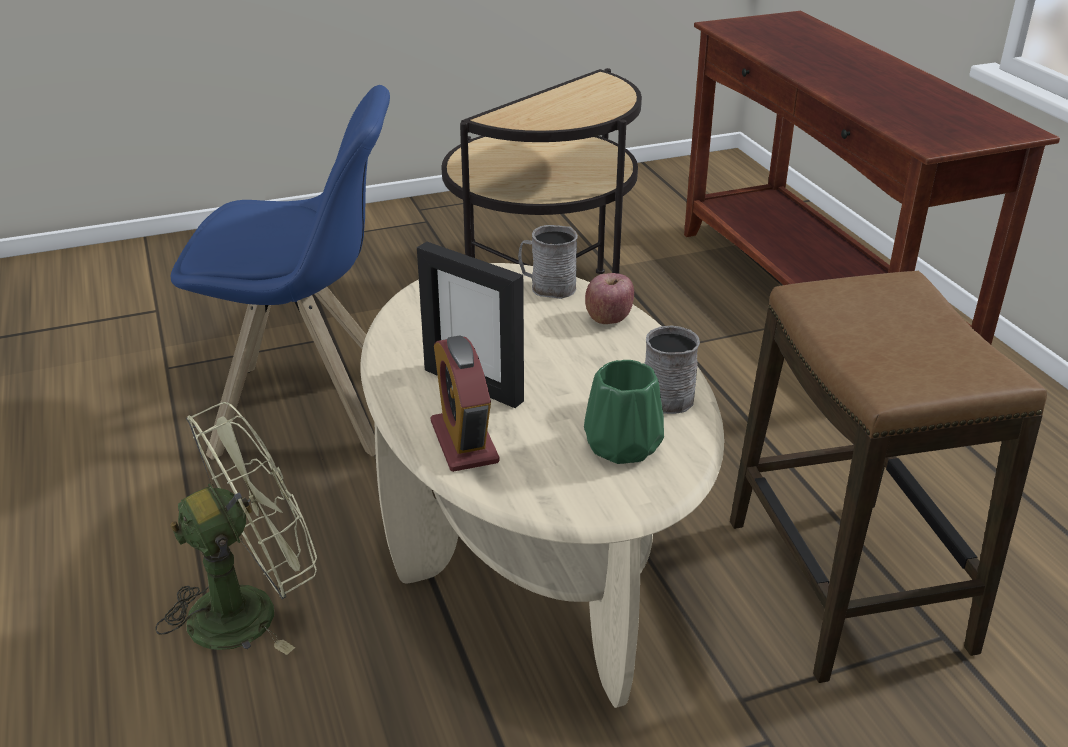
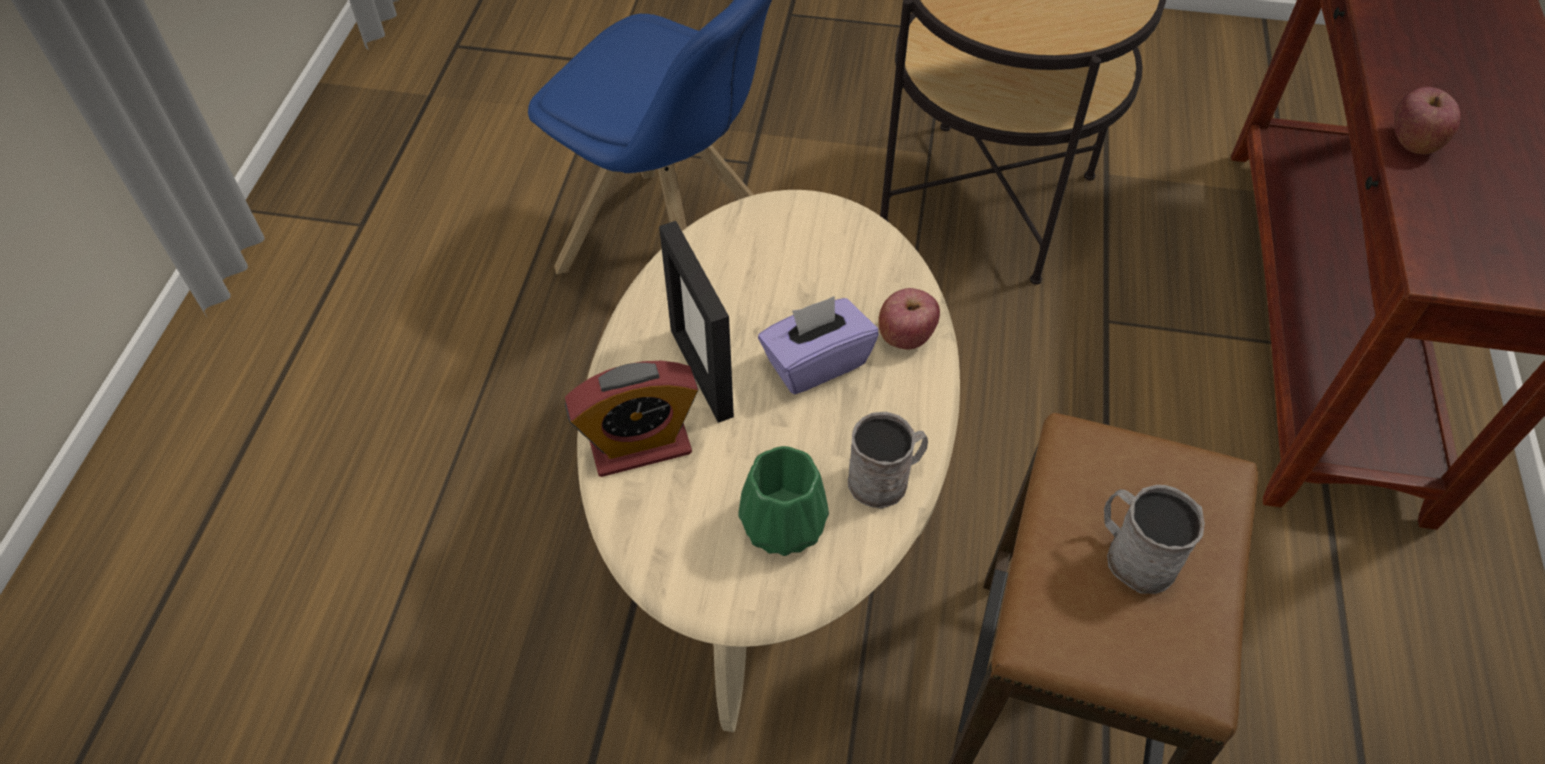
camera: 30 degrees right, 20 degrees up
(250, 608) = (495, 457): green fan -> none
(464, 442) = (640, 445): alarm clock -> alarm clock turned 120 degrees counterclockwise
(547, 287) = (875, 261): grey mug -> grey mug (1133, 555)
(557, 351) = (815, 362): none -> purple tissue box
(856, 101) = (1413, 142): none -> apple

